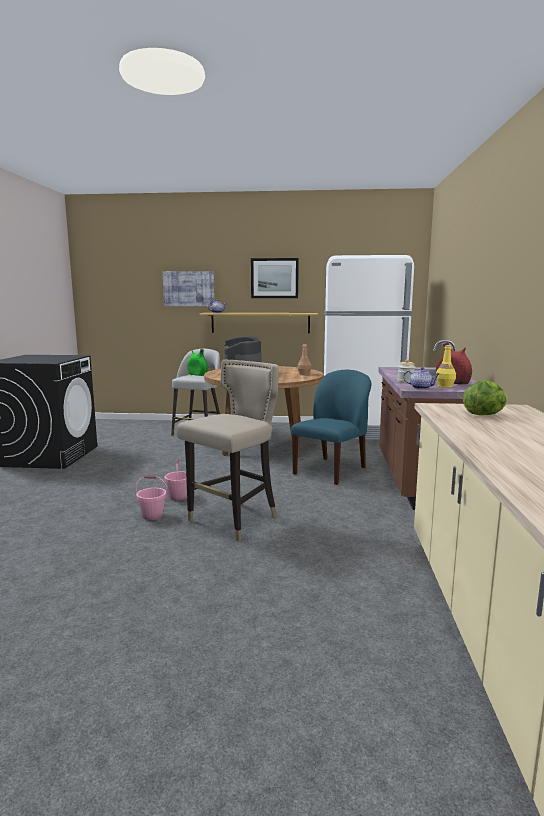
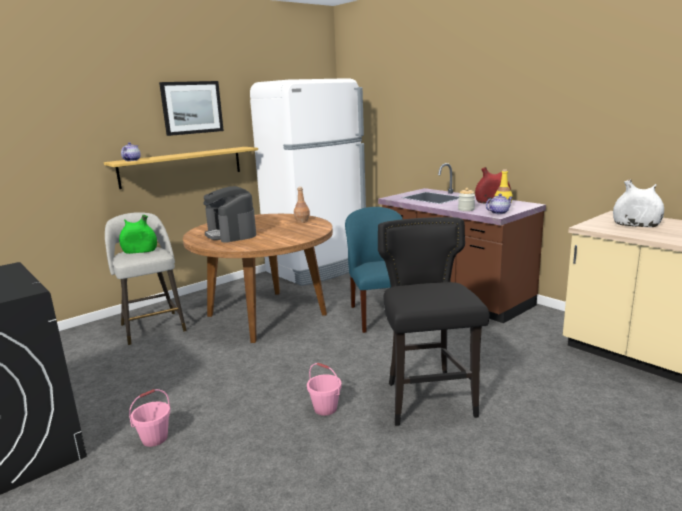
camera: 45 degrees left, 5 degrees up
(152, 516) = (353, 443): pink bucket -> pink bucket (154, 439)
(188, 288) = (74, 129): picture -> none
(234, 520) = (428, 401): beige stool -> black stool
(484, 415) = (636, 225): lettuce -> white vase

